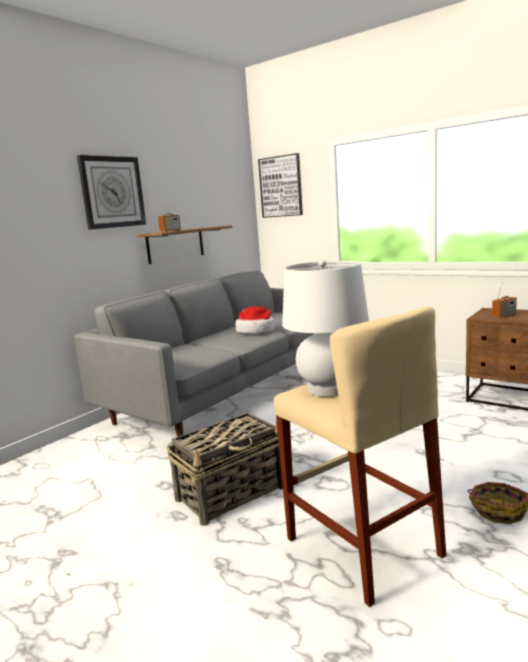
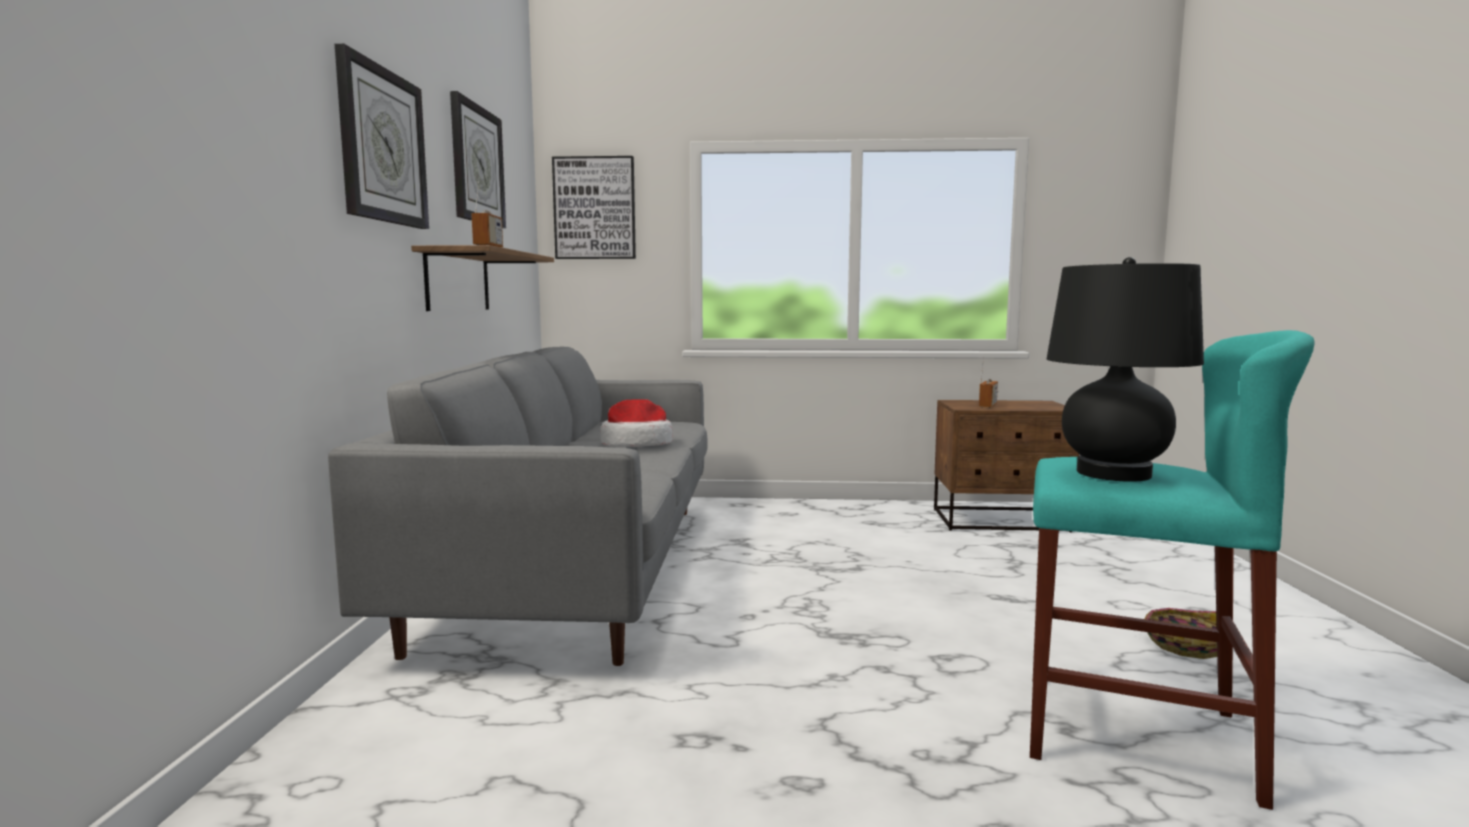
camera: 35 degrees left, 5 degrees down
(191, 180) = (477, 165): none -> wall clock
(232, 493) = (837, 717): basket -> none
(328, 389) = (1113, 473): white table lamp -> black table lamp
(362, 547) = (1133, 734): beige stool -> turquoise stool

